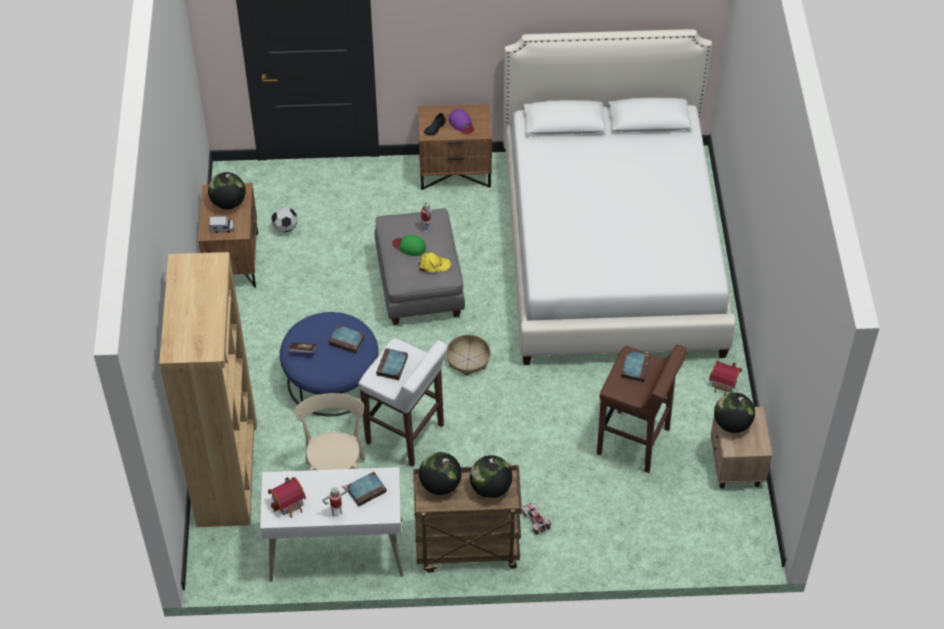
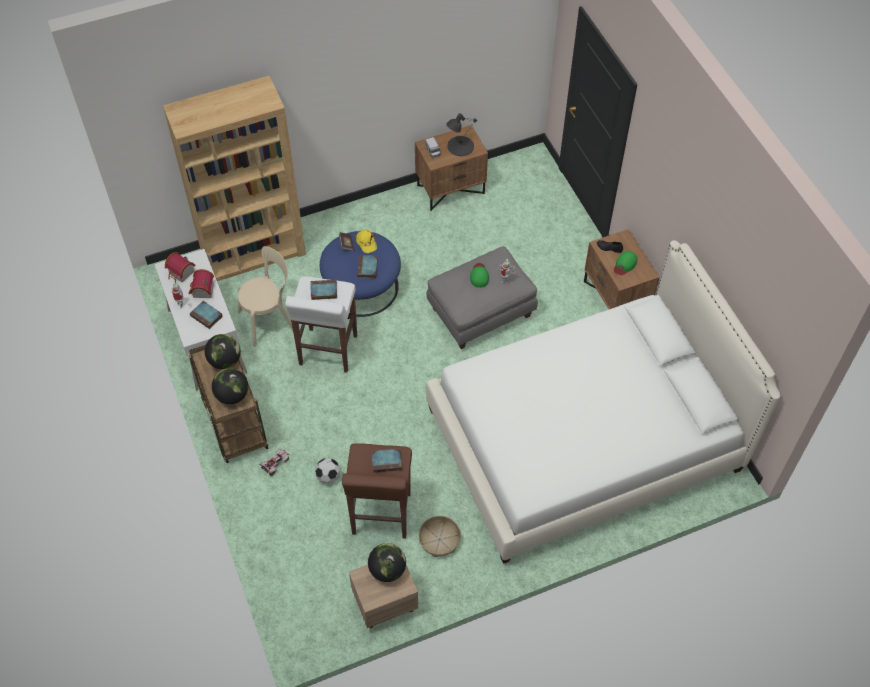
camera: 70 degrees right, 5 degrees up
(228, 203) = (460, 146): globe -> black table lamp
(285, 228) = (498, 208): football -> football (328, 476)
(433, 265) = (466, 298): yellow cap -> yellow cap (366, 242)
(461, 123) = (625, 264): purple cap -> green cap
(468, 359) = (419, 369): basket -> basket (439, 539)
(724, 383) = (473, 570): toy house -> toy house (201, 291)

